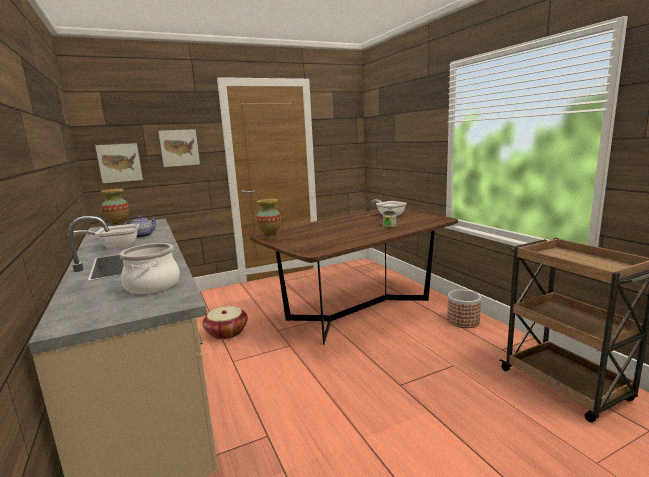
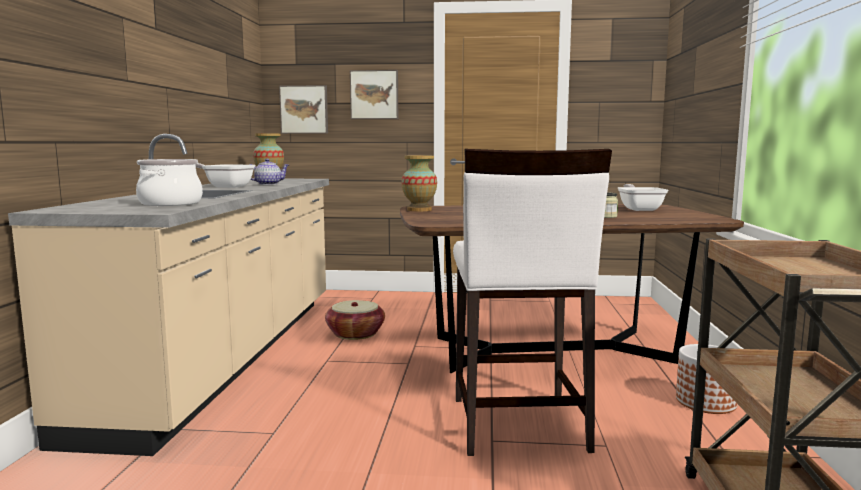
camera: 30 degrees right, 5 degrees down
(399, 368) = (517, 424): none -> white stool

